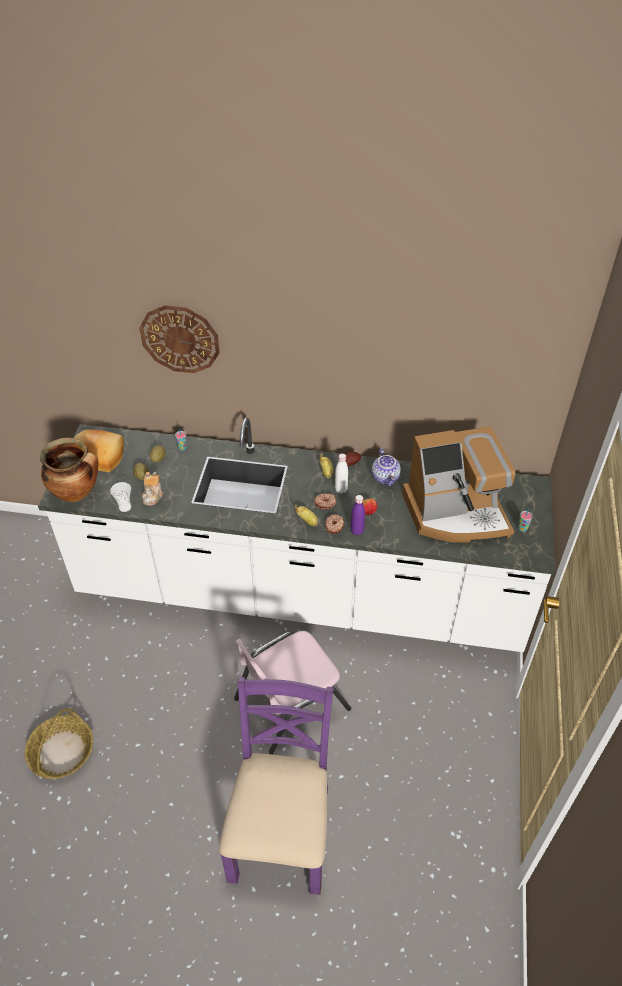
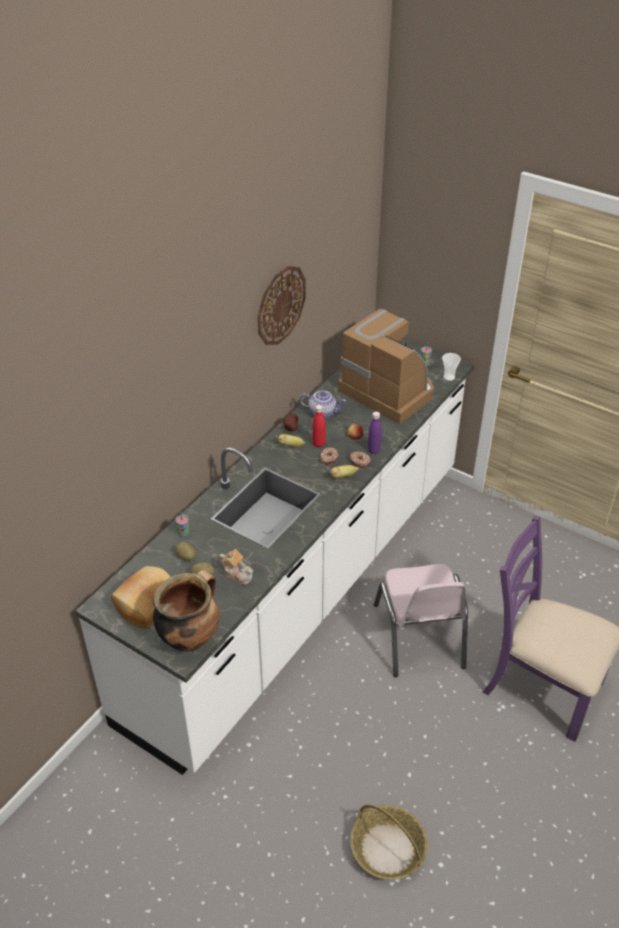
camera: 65 degrees left, 5 degrees down
(125, 507) = (240, 601): cup -> cup (449, 377)
(180, 339) = (151, 417): wall clock -> wall clock (280, 305)
(341, 489) = (318, 444): white bottle -> red bottle
(456, 513) = (388, 390): coffee machine -> coffee machine turned 60 degrees counterclockwise

